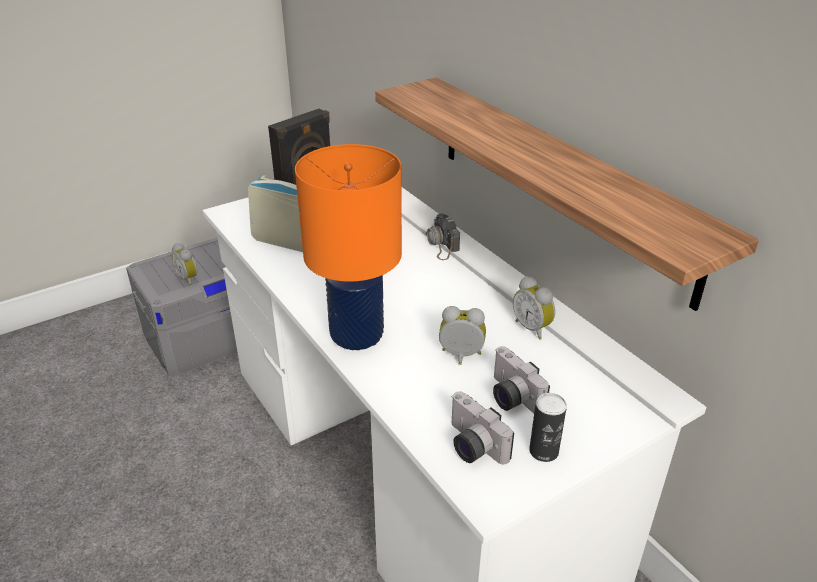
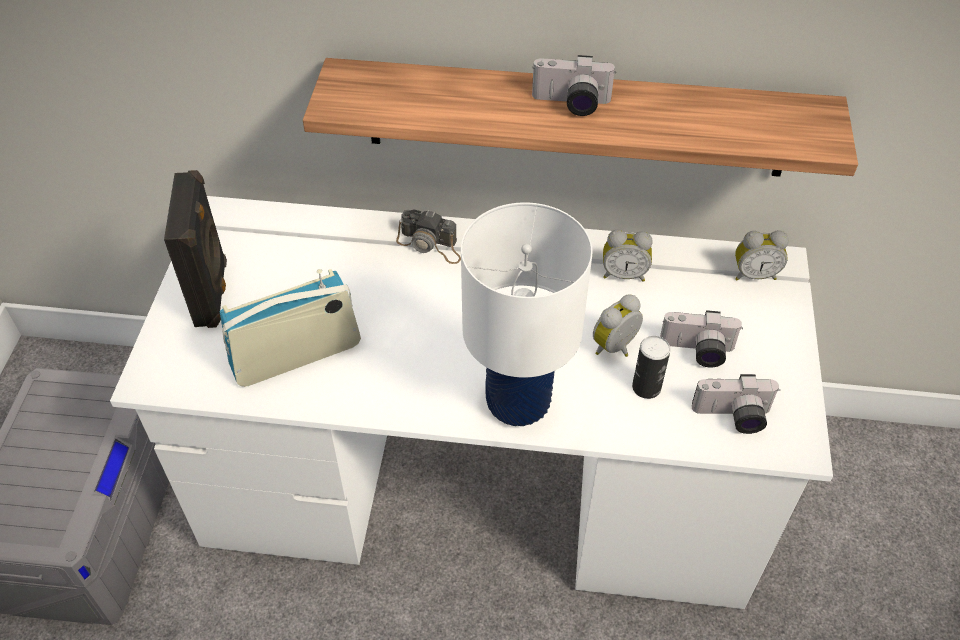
camera: 50 degrees left, 15 degrees up
(189, 278) = (62, 495): alarm clock -> alarm clock (754, 274)
(356, 339) = (518, 406): orange table lamp -> white table lamp
(529, 147) = (571, 104): none -> camera
(543, 451) = (775, 376): can -> can (646, 387)

